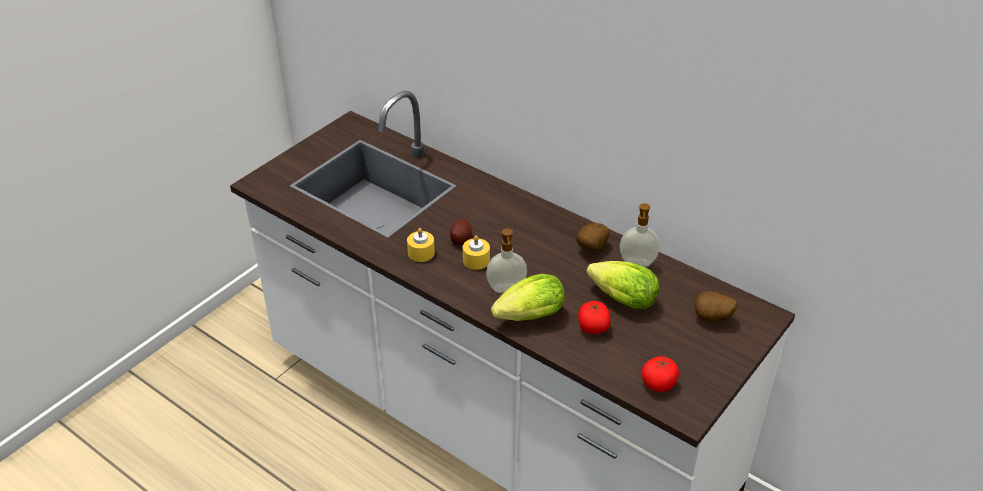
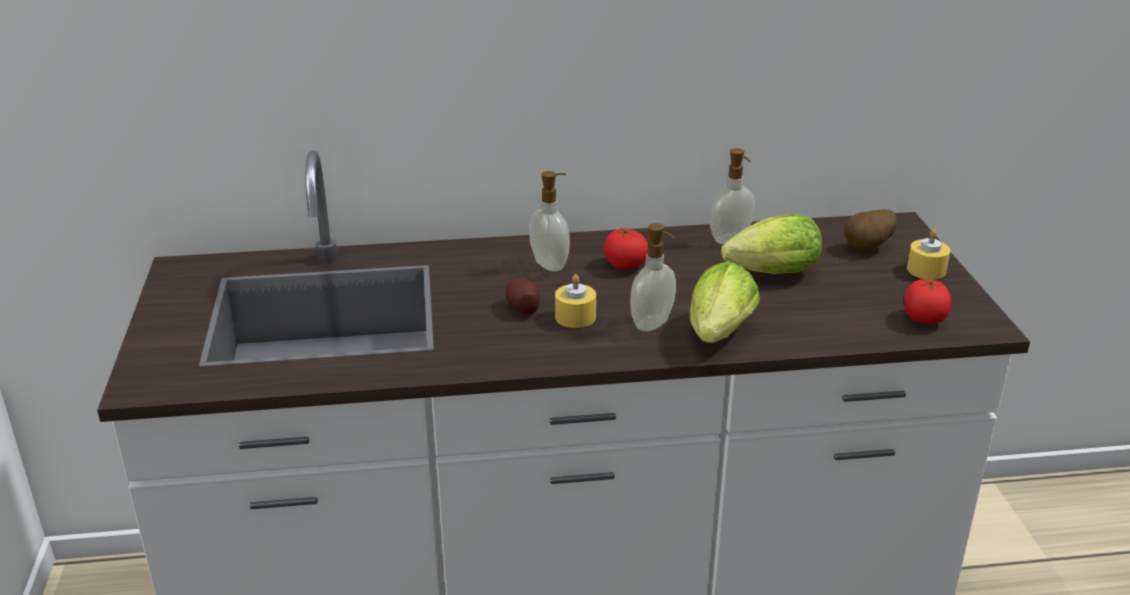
camera: 45 degrees left, 10 degrees down
(421, 253) = (501, 342): yellow candle -> yellow candle (926, 270)
(514, 220) = (550, 264): none -> soap dispenser
(590, 248) = (667, 250): potato -> none
(593, 328) = (790, 309): tomato -> tomato (625, 265)

